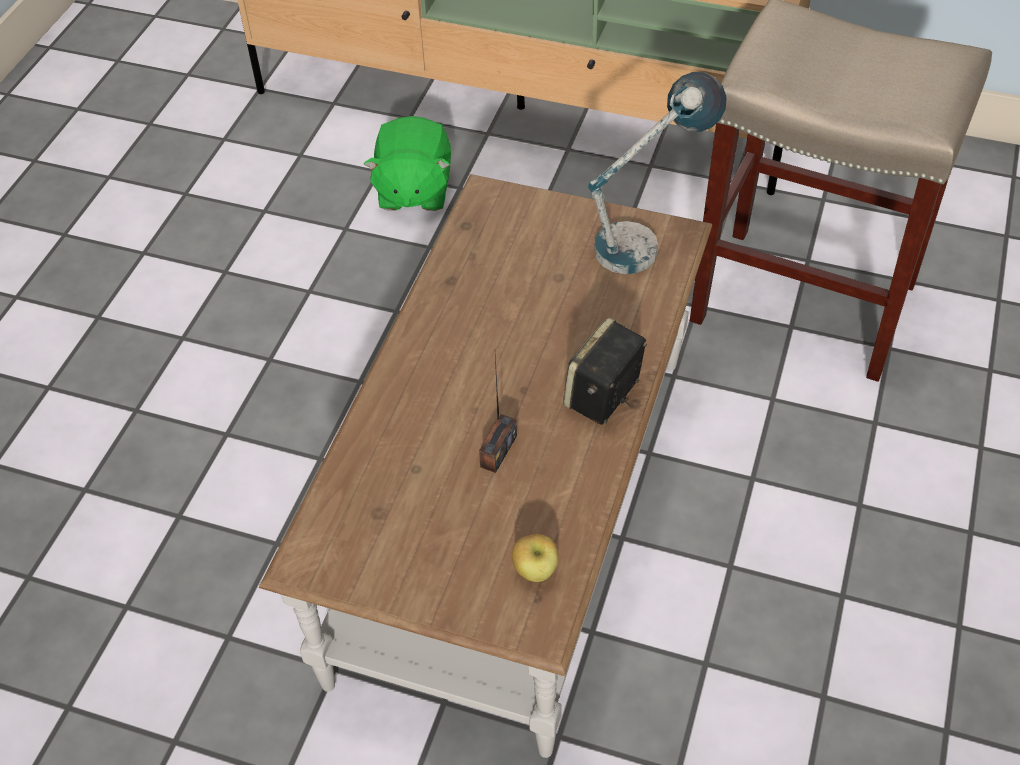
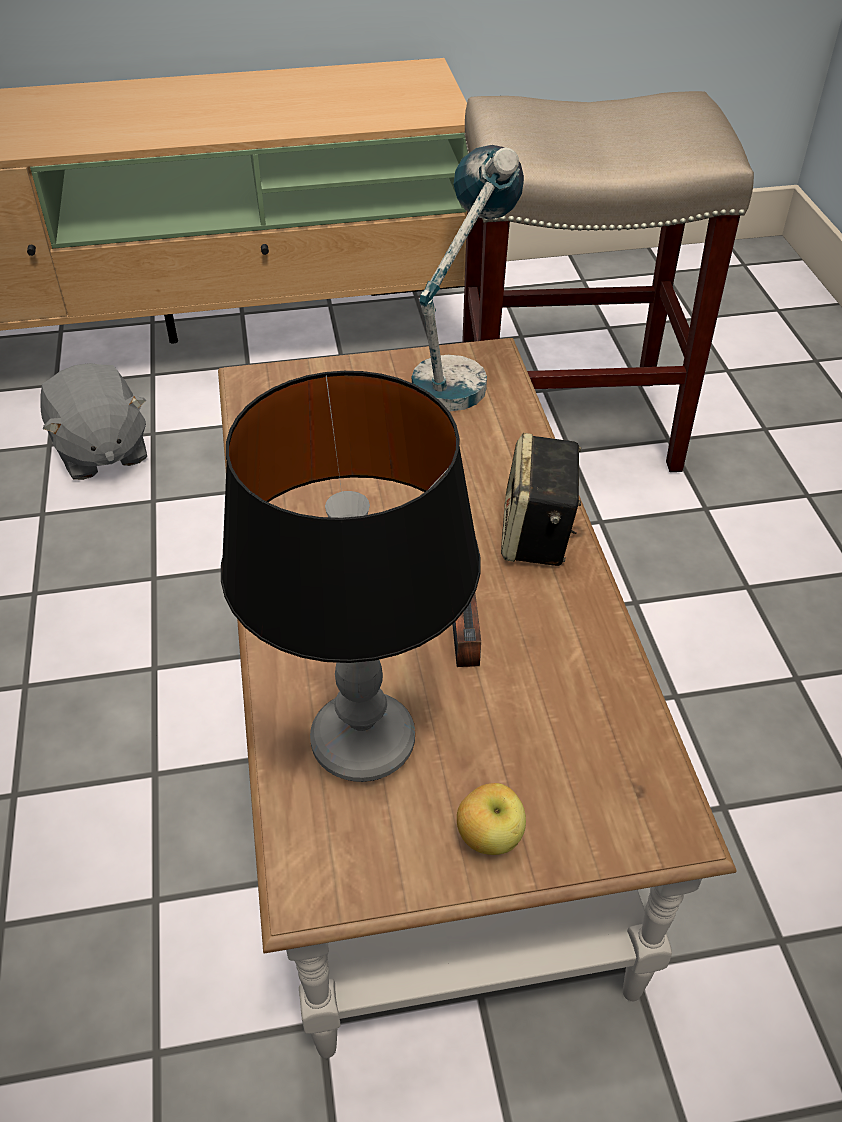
camera: 30 degrees left, 5 degrees down
(388, 491) = (363, 743): none -> table lamp
(413, 190) = (101, 451): green plush toy -> grey plush toy
(535, 570) = (612, 759): apple -> apple (489, 838)

